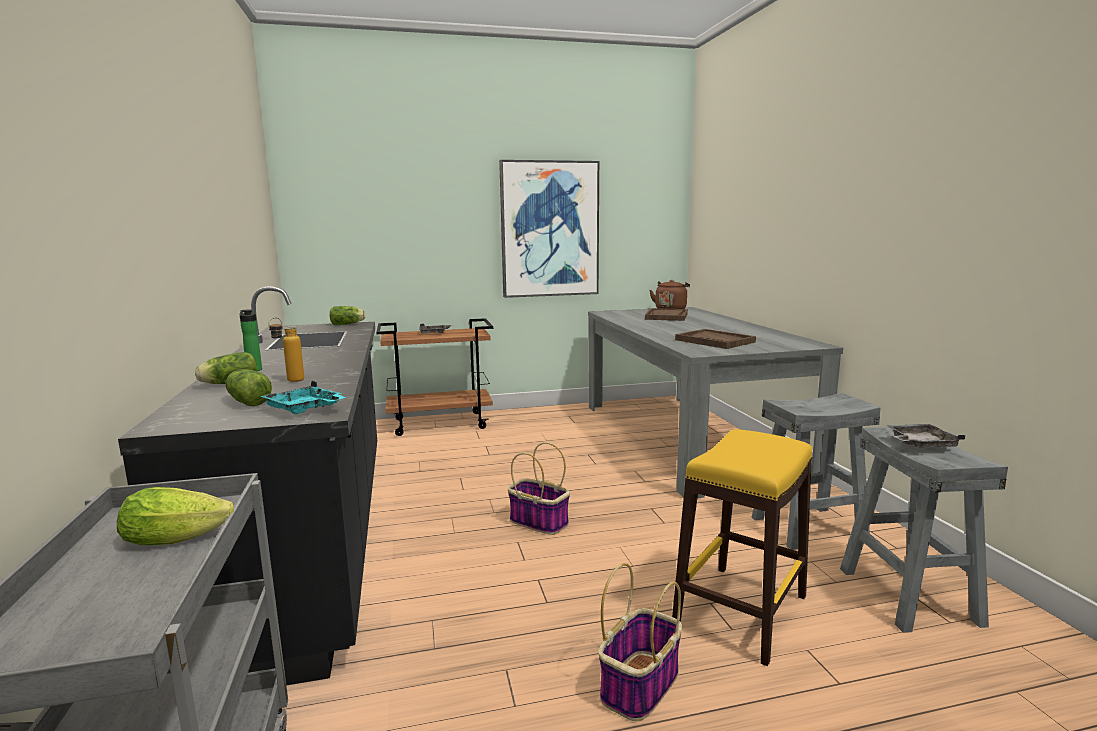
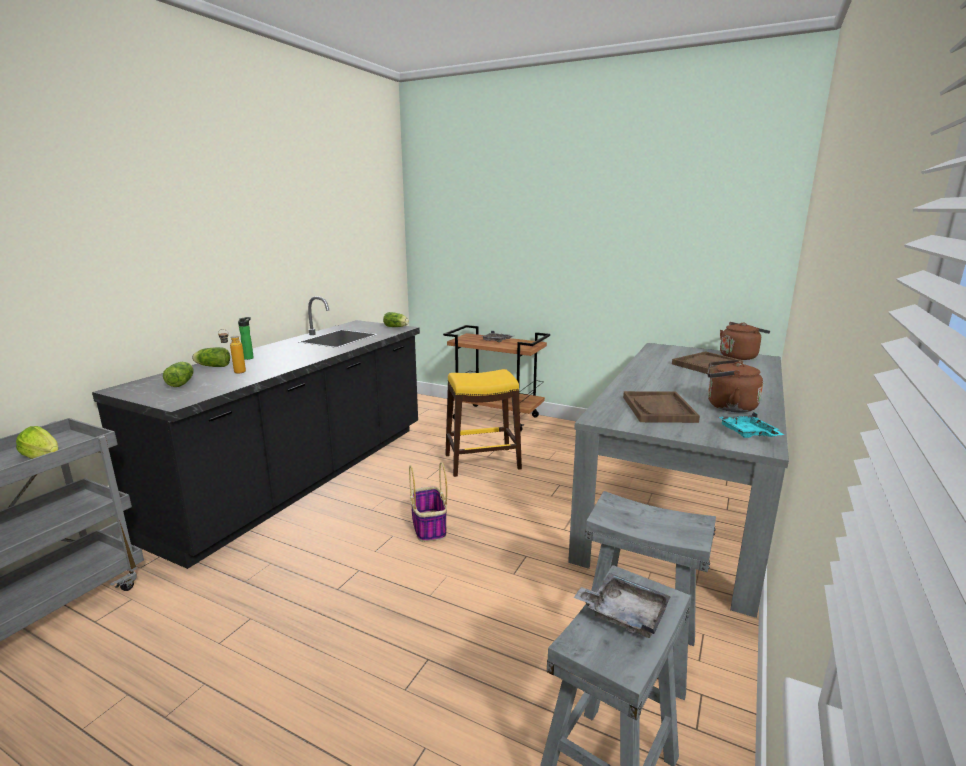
camera: 40 degrees right, 5 degrees up
(305, 409) = (181, 397): turquoise tray -> turquoise tray (748, 433)
(549, 229) = (621, 254): picture -> none
(640, 684) = (288, 681): basket -> none
(742, 611) = (437, 682): yellow stool -> yellow stool (482, 462)
(744, 332) = (728, 406): none -> brown kettle

